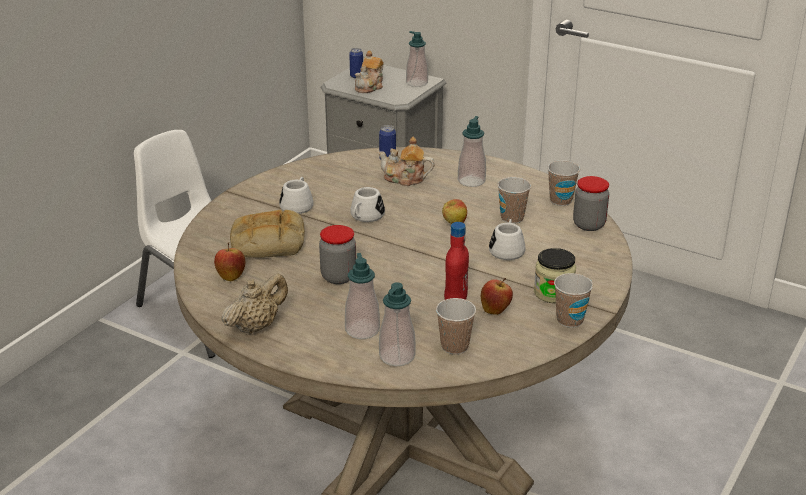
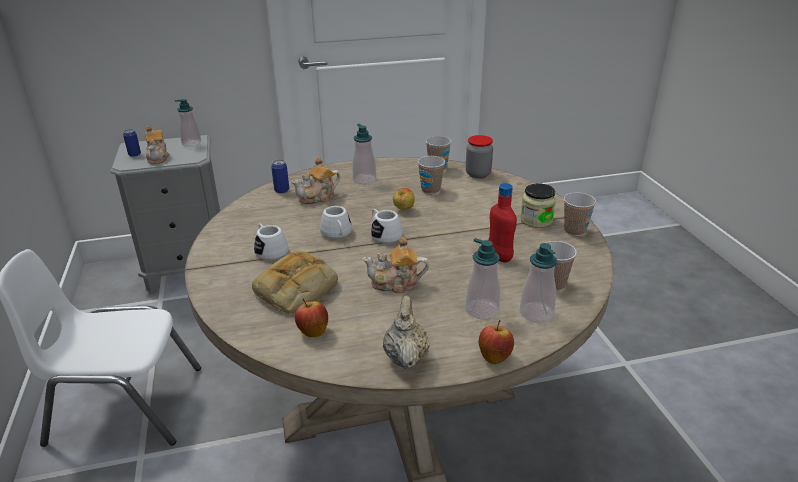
camera: 45 degrees left, 0 degrees up
(338, 277) = (395, 284): jar -> teapot
(495, 310) = (529, 248): apple -> apple (494, 357)
(507, 249) = (464, 209): white mug -> white mug (384, 234)

